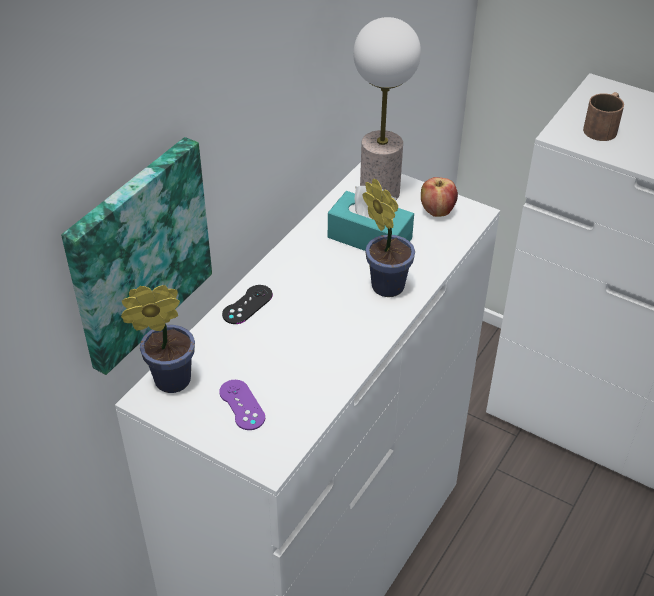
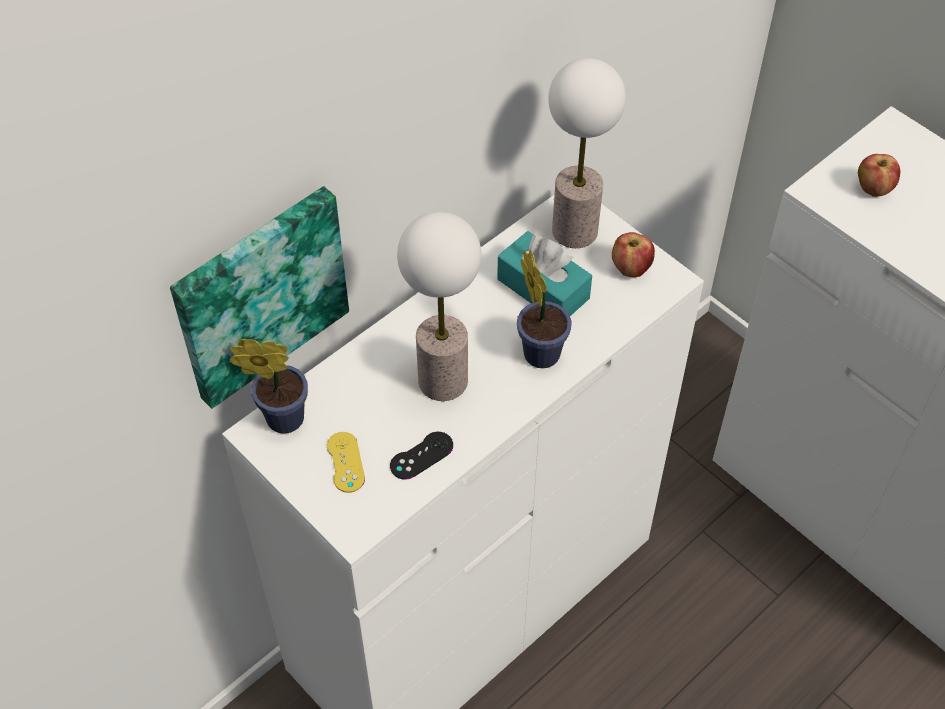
camera: 15 degrees right, 10 degrees up
(242, 405) = (345, 462): purple game controller -> yellow game controller
(247, 305) = (386, 346): black game controller -> black game controller (421, 455)
(308, 322) = (443, 380): none -> table lamp
(603, 127) = (873, 189): brown mug -> apple

